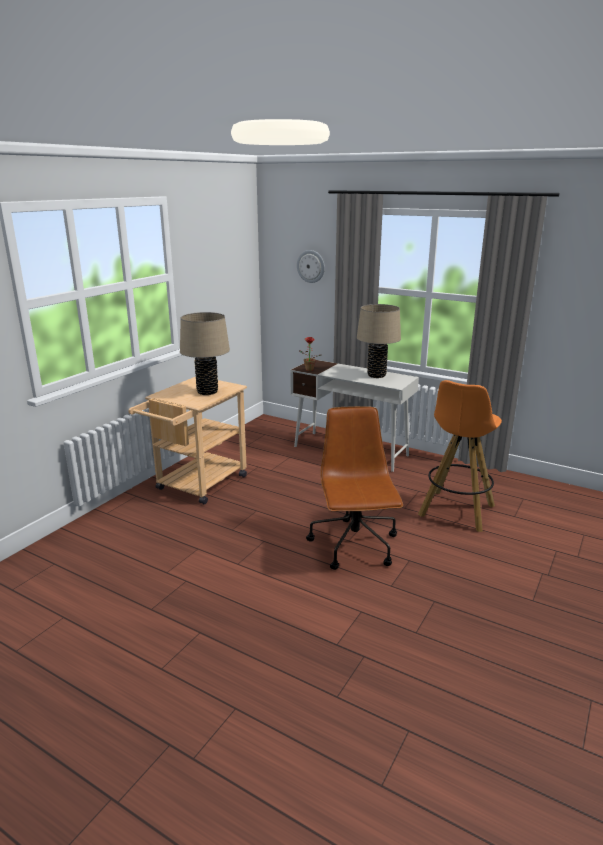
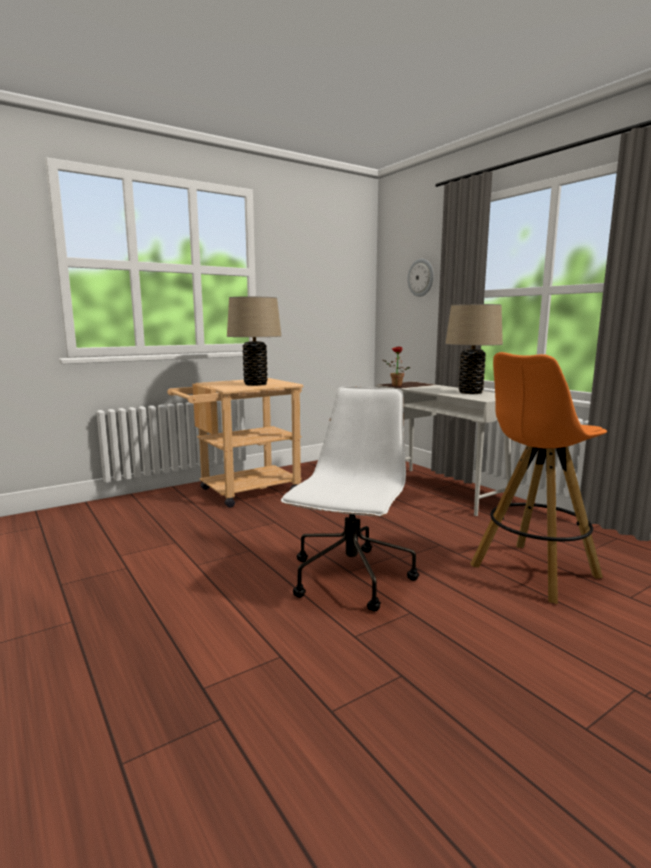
camera: 25 degrees right, 10 degrees down
(354, 546) = (350, 579): brown office chair -> white office chair

